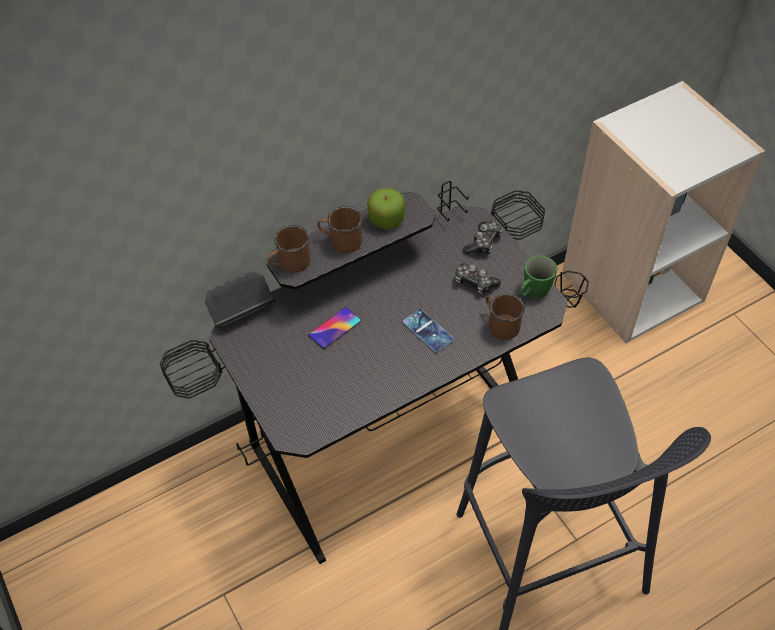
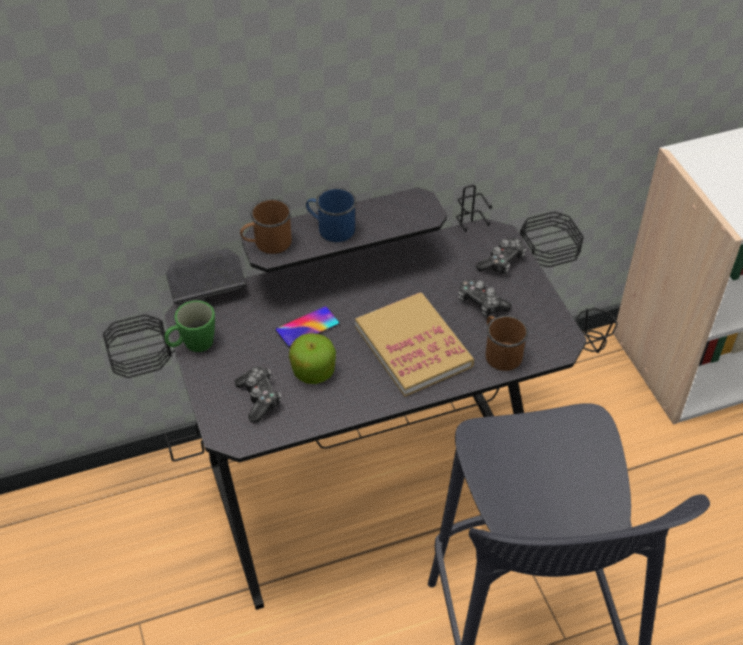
camera: 10 degrees right, 5 degrees down
(310, 399) = (259, 398): none -> game controller
(341, 241) = (331, 228): brown mug -> blue mug
(386, 219) = (388, 213): apple -> apple (313, 371)
(428, 331) = (413, 346): phone -> book
(533, 292) = (547, 324): green mug -> green mug (192, 344)

